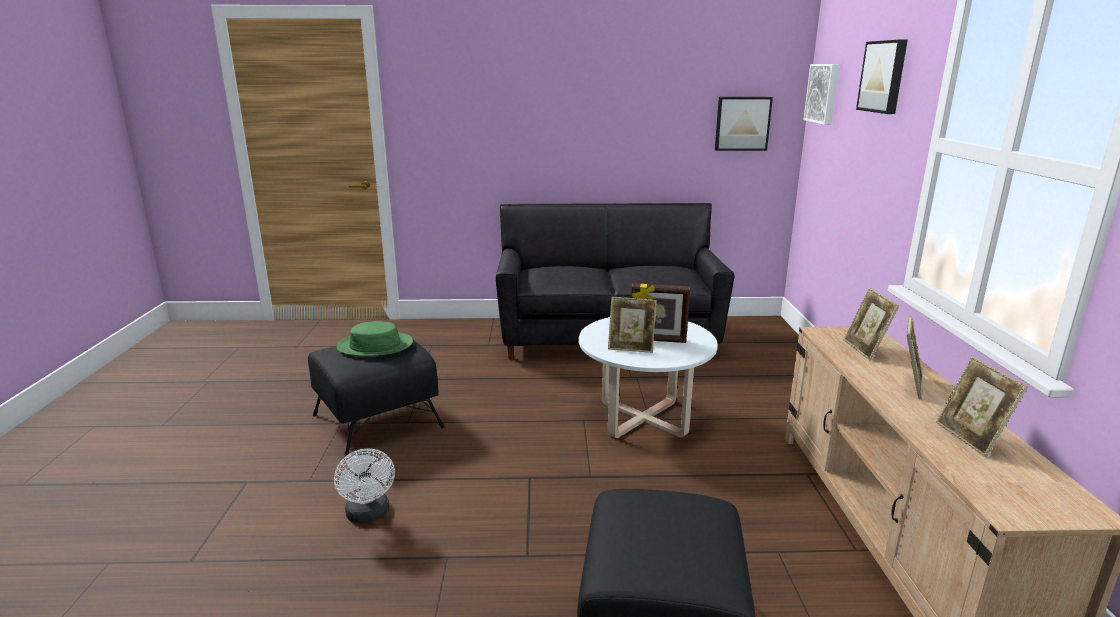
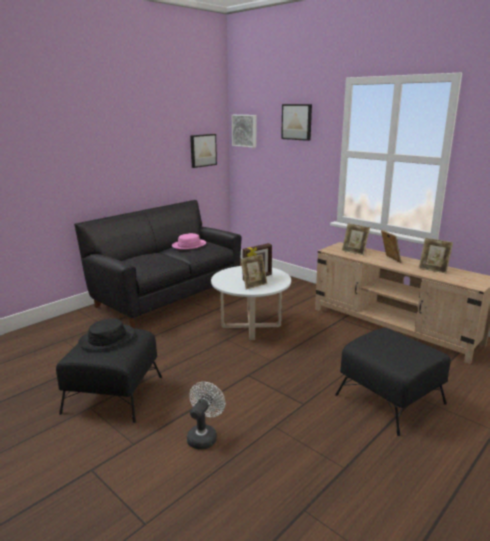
camera: 45 degrees left, 0 degrees up
(369, 515) = (204, 436): white fan -> white fan turned 90 degrees counterclockwise
(375, 345) = (107, 338): green hat -> black hat
(650, 269) = (189, 245): none -> pink hat

